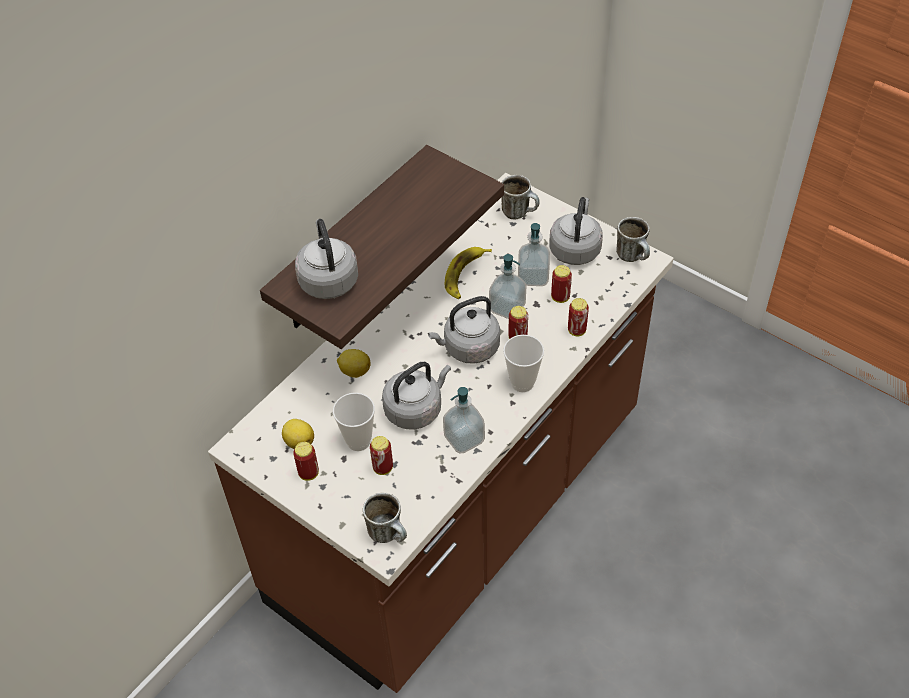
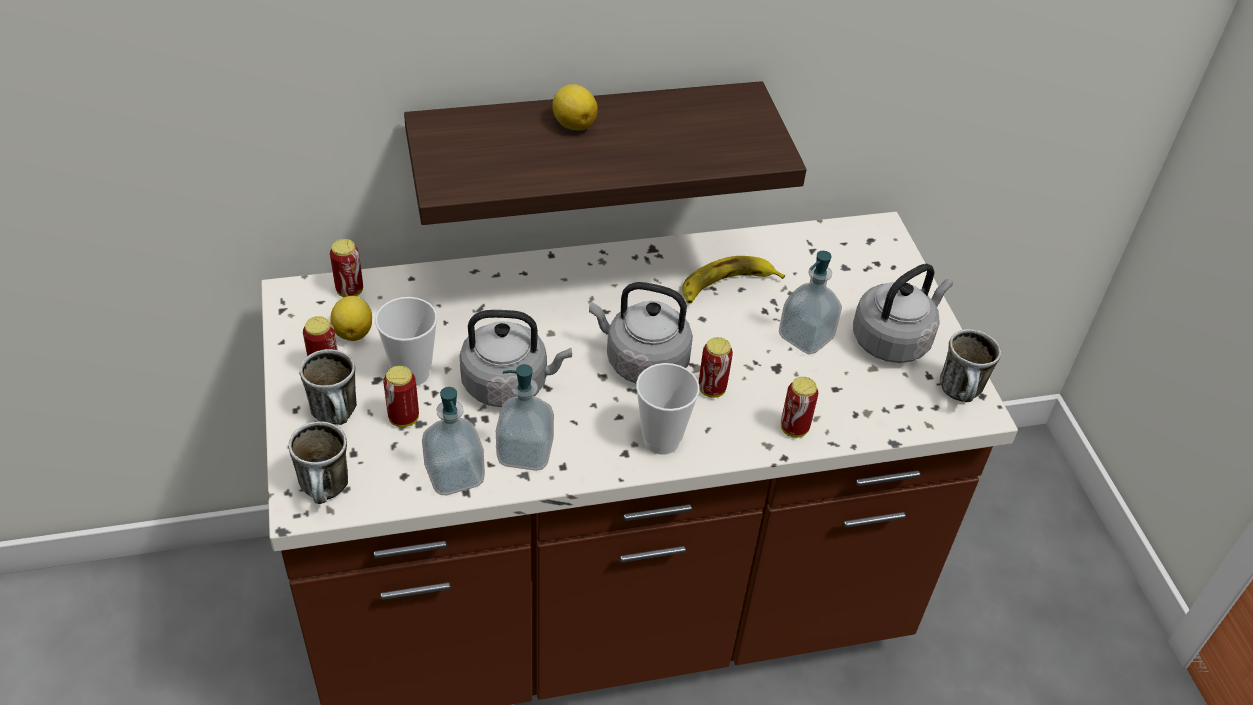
camera: 35 degrees right, 5 degrees down
(328, 279) = (484, 143): grey kettle -> none
(354, 371) = (492, 302): lemon -> lemon (574, 123)
(507, 307) = (737, 349): soap dispenser -> soap dispenser (455, 475)
(520, 212) = (866, 261): mug -> mug (339, 416)
(560, 297) = (814, 380): can -> can (350, 291)

